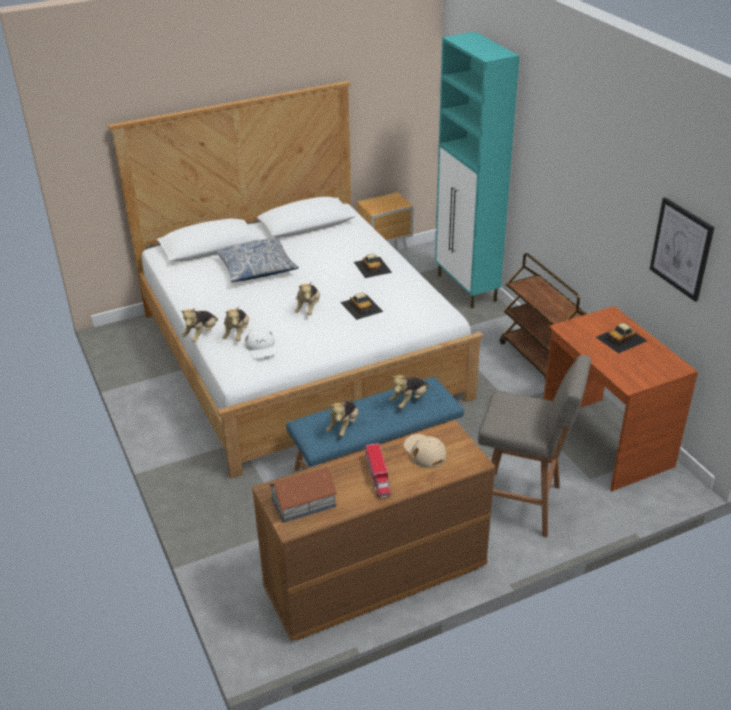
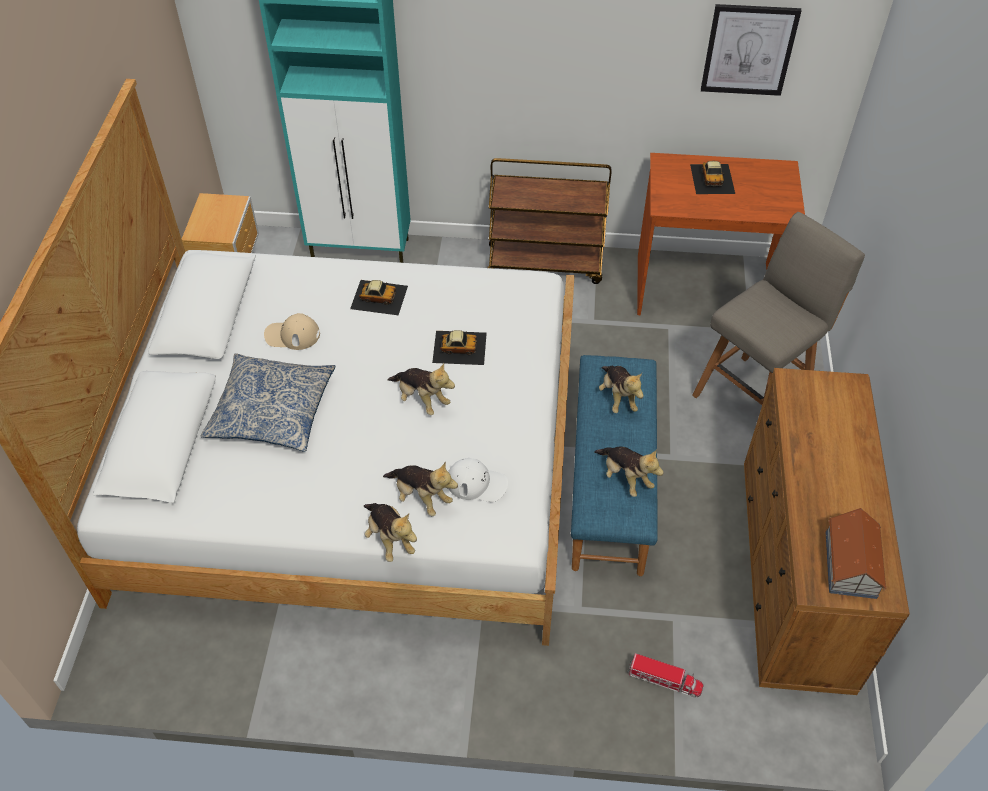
camera: 60 degrees left, 15 degrees up
(378, 476) = (838, 477): toy truck -> toy truck (664, 680)
(424, 452) = (817, 418): beige cap -> beige cap (292, 335)

